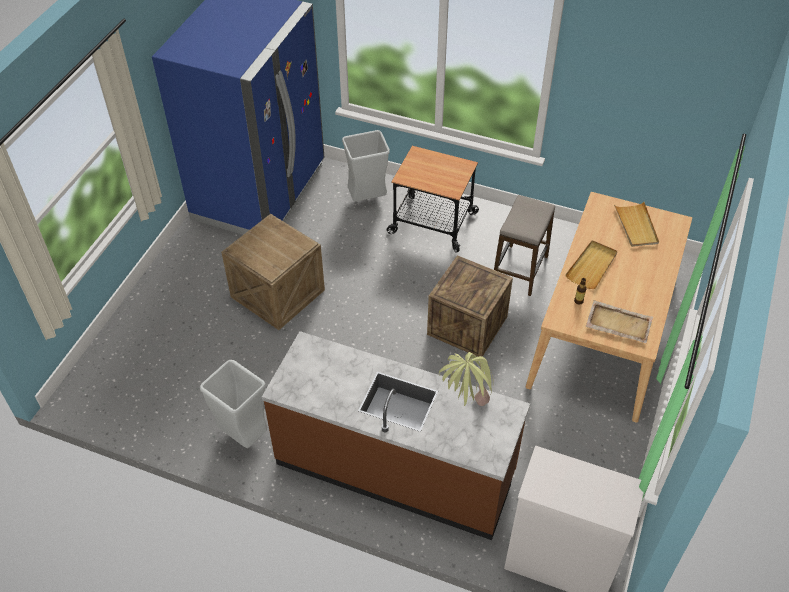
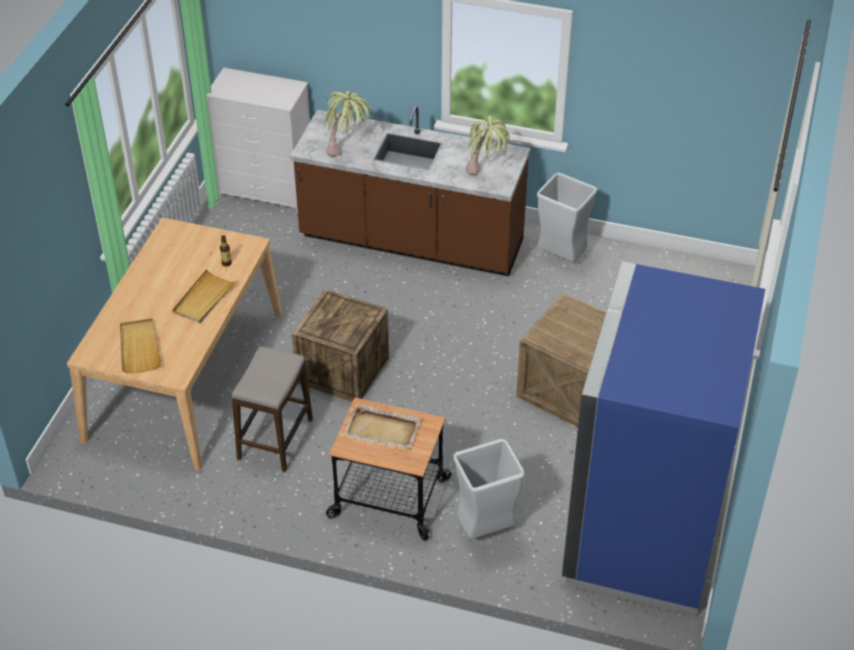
camera: 175 degrees right, 5 degrees down
(318, 357) = (487, 177): none -> potted plant
(618, 323) = (189, 245): beige tray -> beige tray (383, 429)

